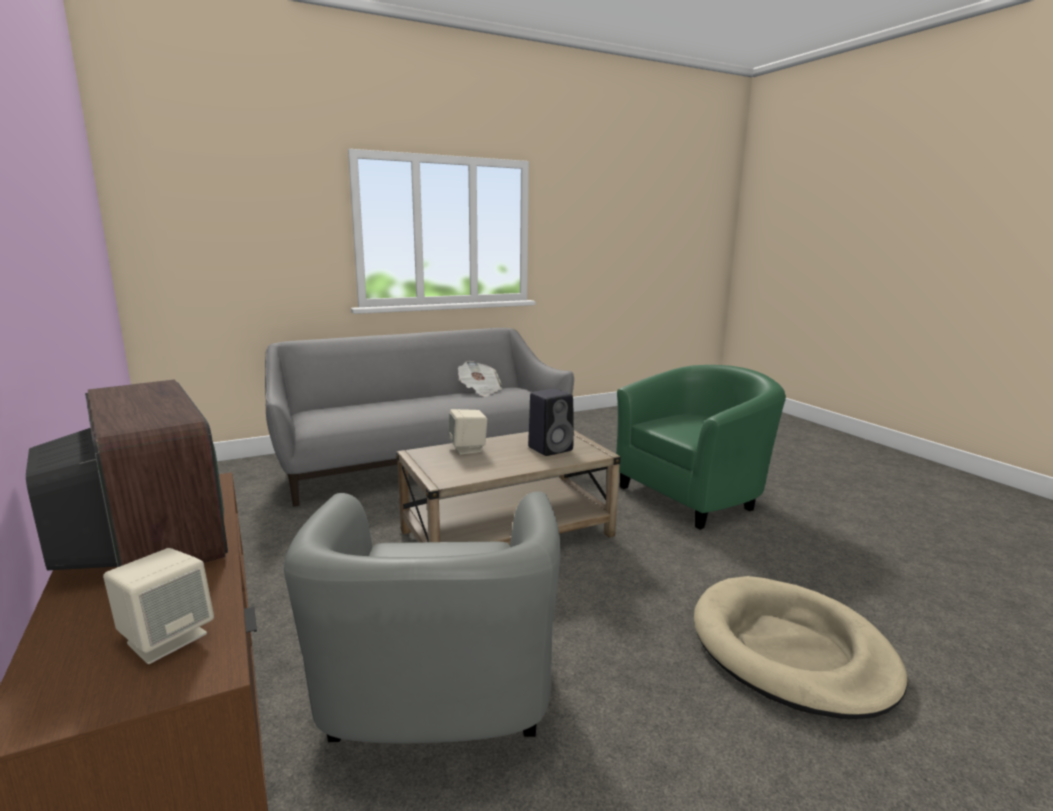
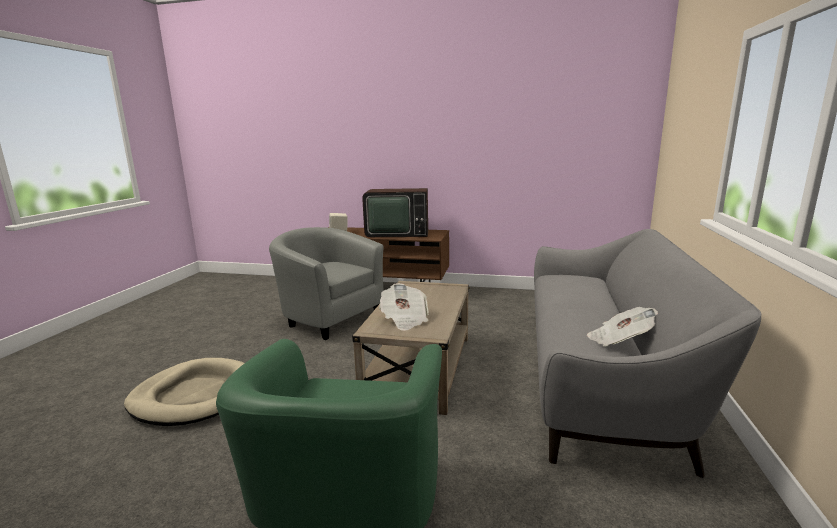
camera: 130 degrees right, 0 degrees up
(468, 449) = (444, 299): beige speaker -> none
(551, 448) = (404, 319): black speaker -> newspaper

